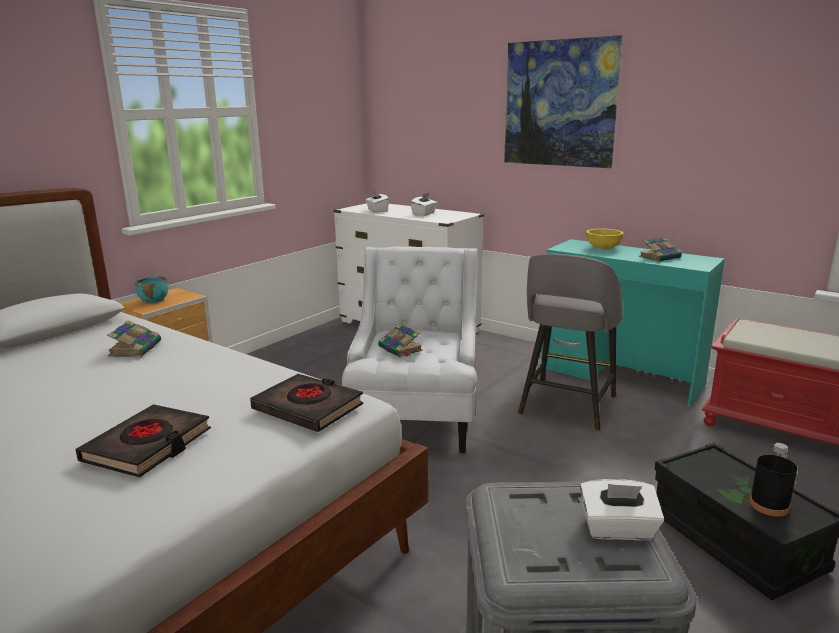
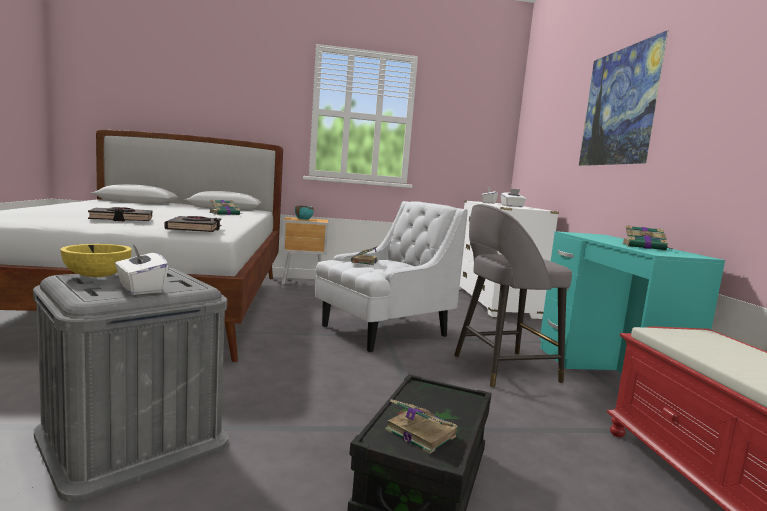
camera: 45 degrees right, 10 degrees down
(603, 248) = (611, 238): yellow bowl -> yellow bowl (98, 276)
(768, 505) = (419, 432): black bottle -> book

